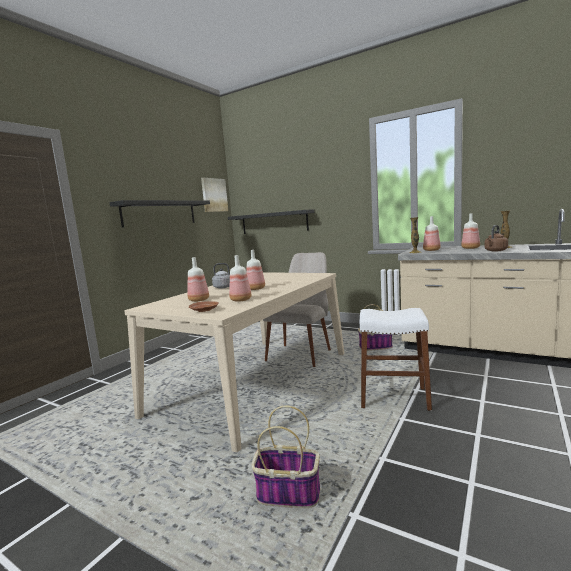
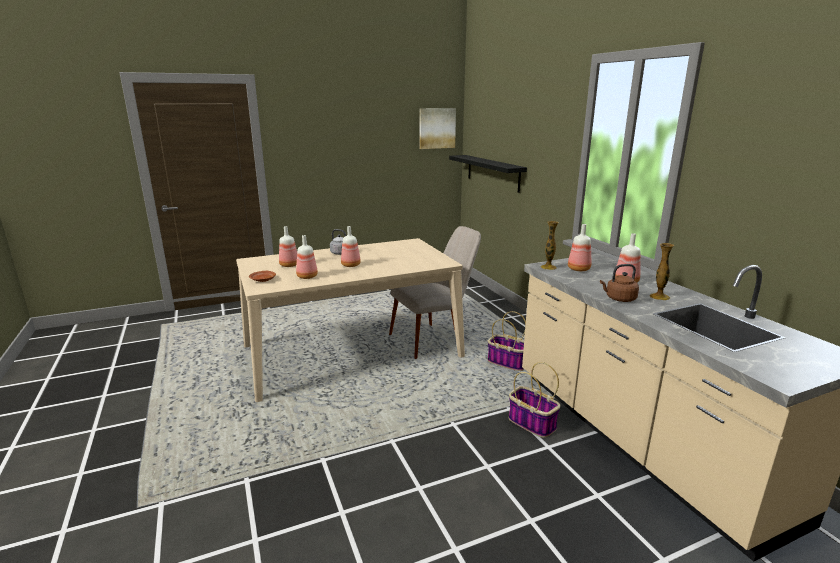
camera: 35 degrees right, 10 degrees up
(160, 213) = (357, 151): black shelf -> none
(287, 493) = (238, 445): basket -> basket (531, 423)
(394, 397) = (421, 420): white stool -> none

